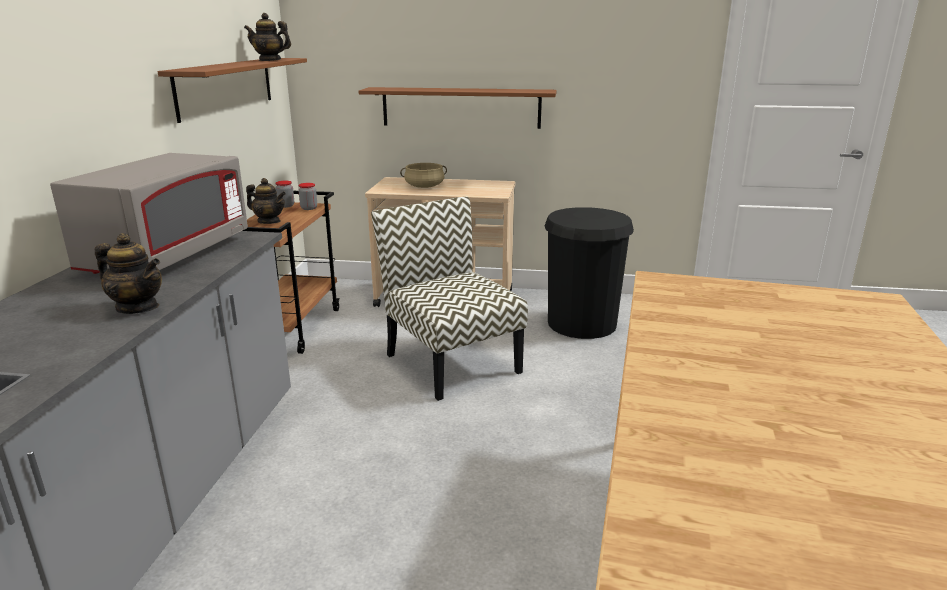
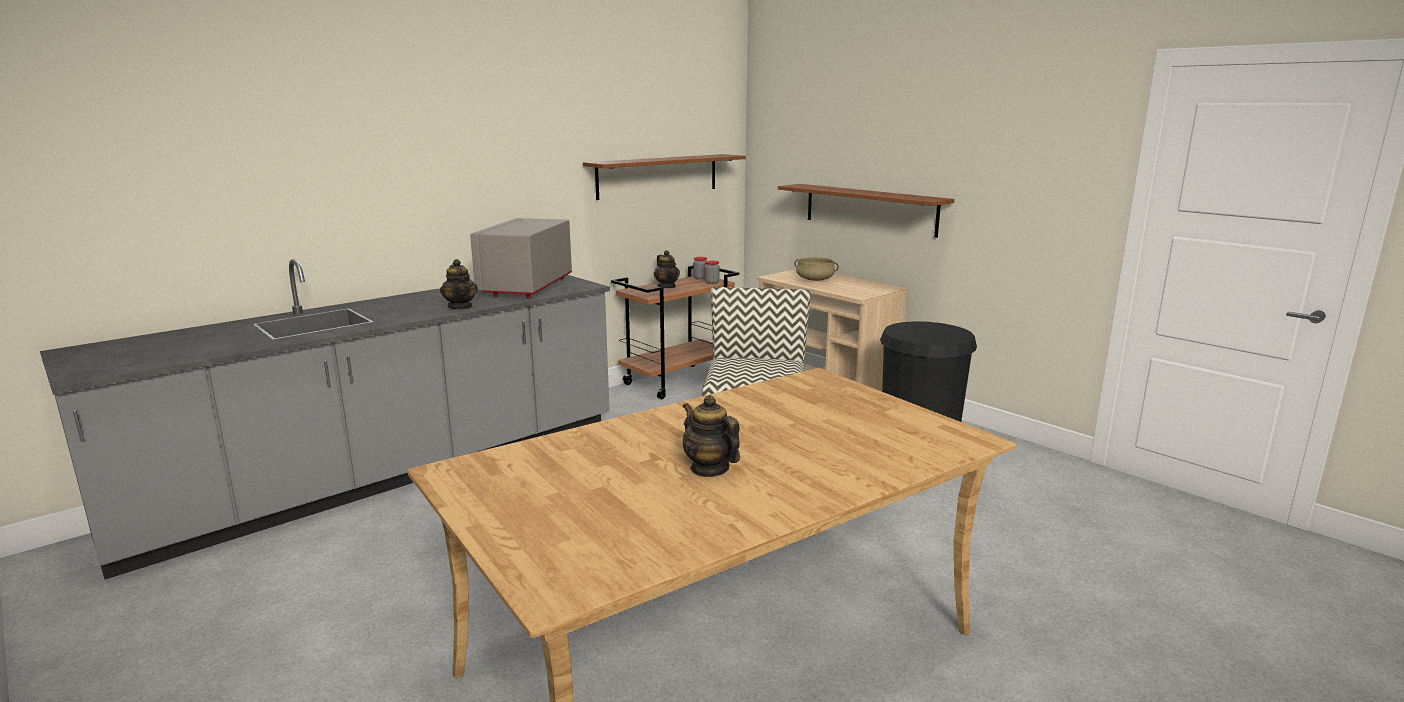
camera: 40 degrees right, 5 degrees down
(169, 255) = (526, 286): grey microwave -> grey microwave turned 135 degrees clockwise
(270, 60) = (702, 156): teapot -> teapot (709, 469)

